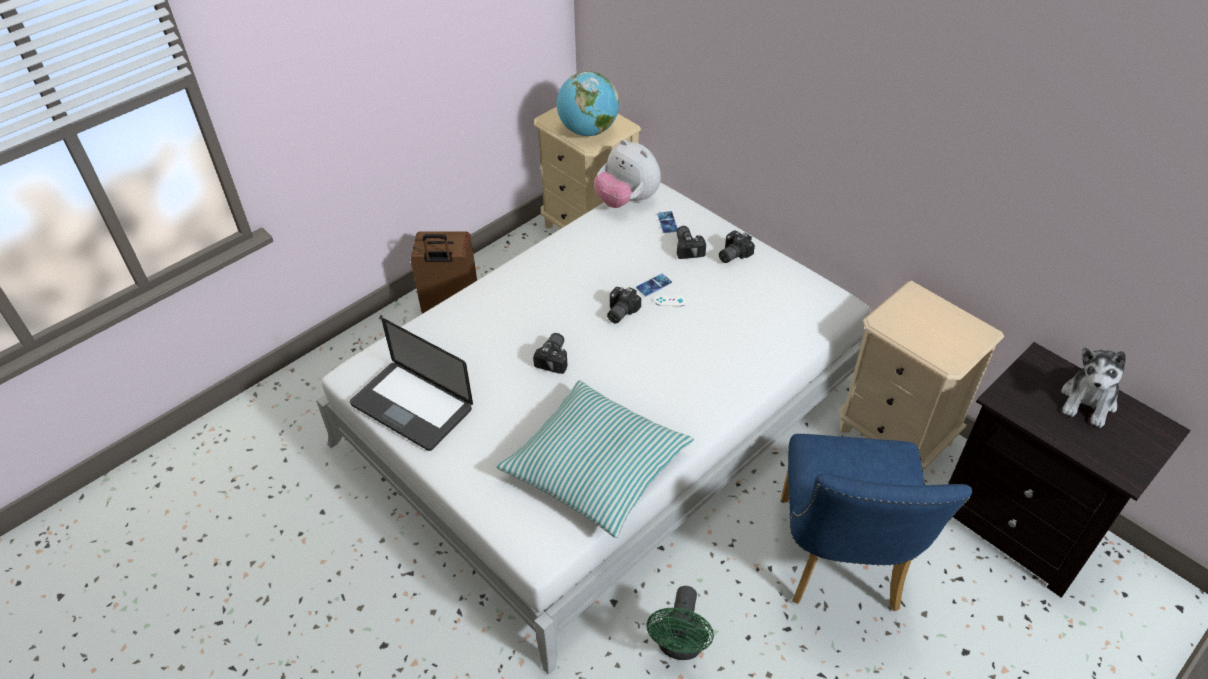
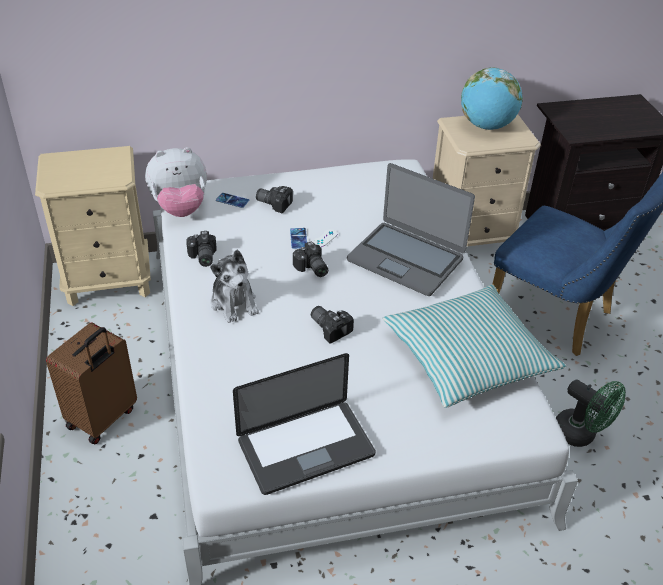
camera: 60 degrees left, 5 degrees down
(588, 131) = (100, 172): globe -> globe (487, 126)
(692, 366) = (406, 259): none -> laptop
(732, 254) = (306, 187): camera -> camera (202, 257)
(1088, 401) = (598, 111): plush toy -> plush toy (234, 303)

